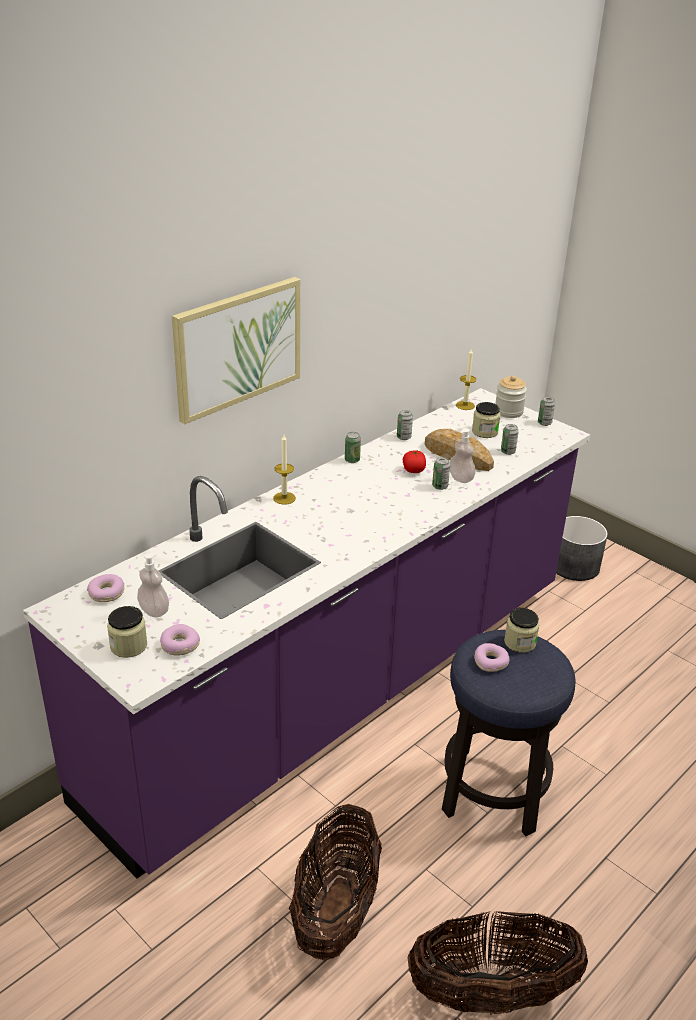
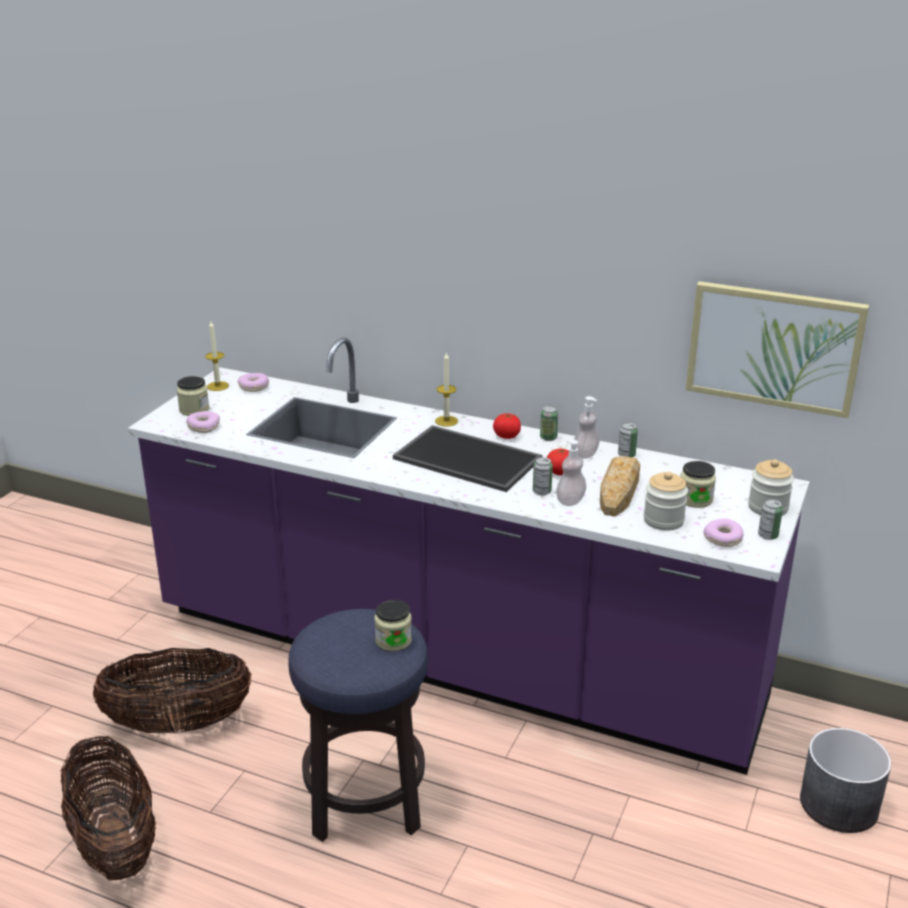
camera: 70 degrees right, 5 degrees down
(154, 611) = (242, 408): soap dispenser -> soap dispenser (585, 454)
(237, 347) = (431, 249): picture -> picture (774, 347)
(335, 477) = (506, 436): none -> tomato
(363, 504) = (469, 458): none -> tray
(465, 405) = (747, 478): candle -> candle (218, 386)
(490, 662) = (350, 626): donut -> donut (723, 539)
(508, 451) = (663, 520): can -> jar

